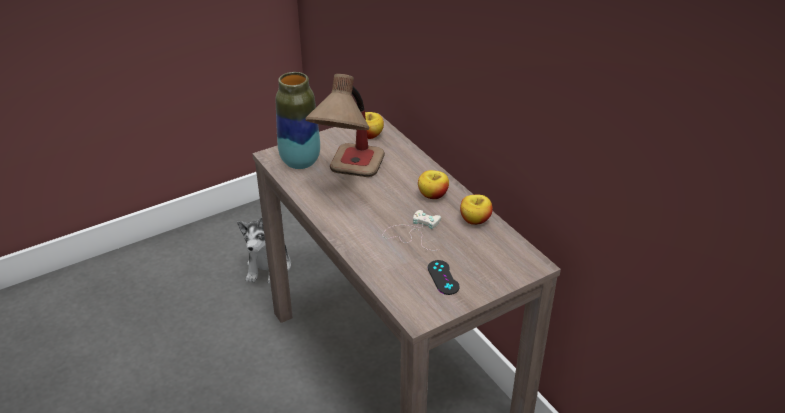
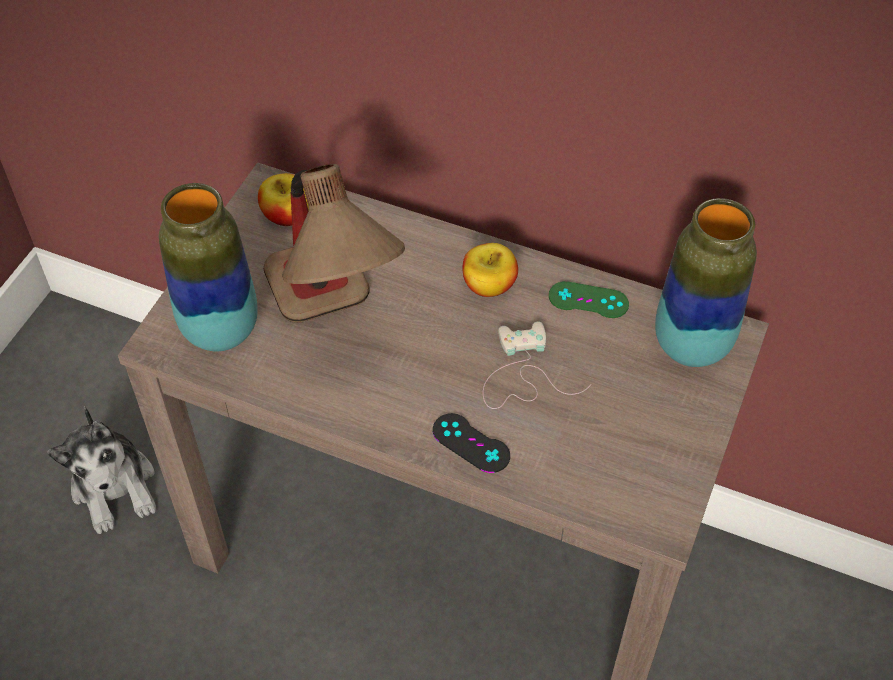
camera: 35 degrees left, 15 degrees up
(443, 277) = (634, 431): black game controller -> black game controller (471, 443)
(475, 220) = (588, 300): apple -> green game controller
(508, 259) = (691, 345): none -> vase

